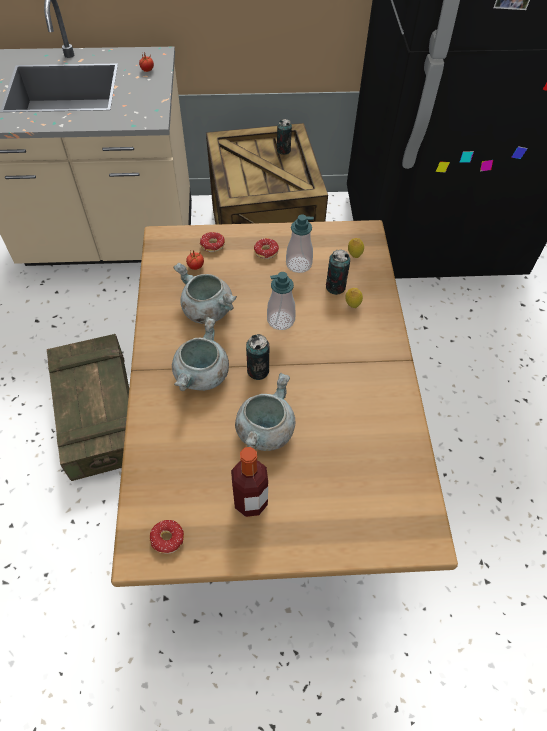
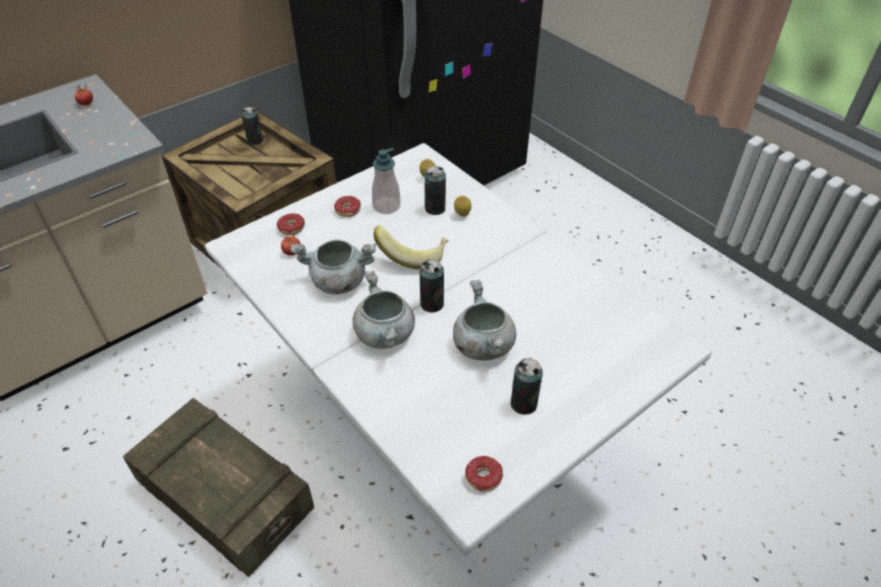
camera: 35 degrees left, 10 degrees down
(250, 501) = (523, 404): bottle -> can
(271, 466) = (440, 435): brown dining table -> white dining table
(280, 320) = (413, 256): soap dispenser -> banana

